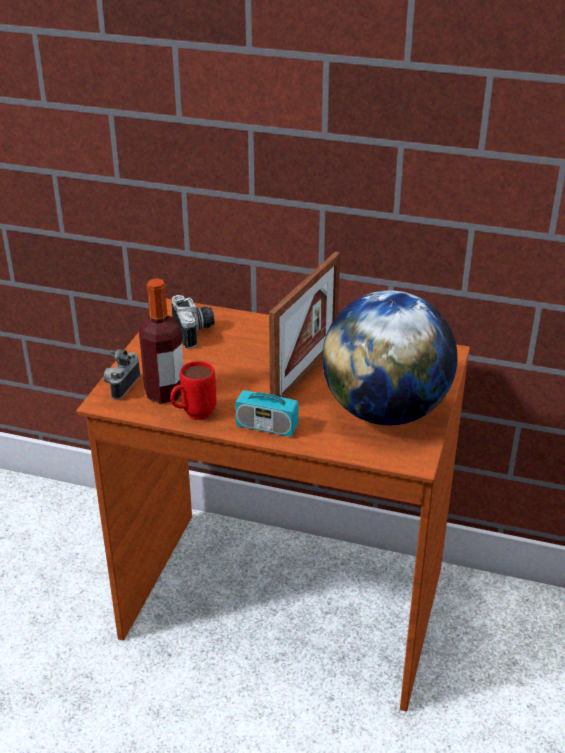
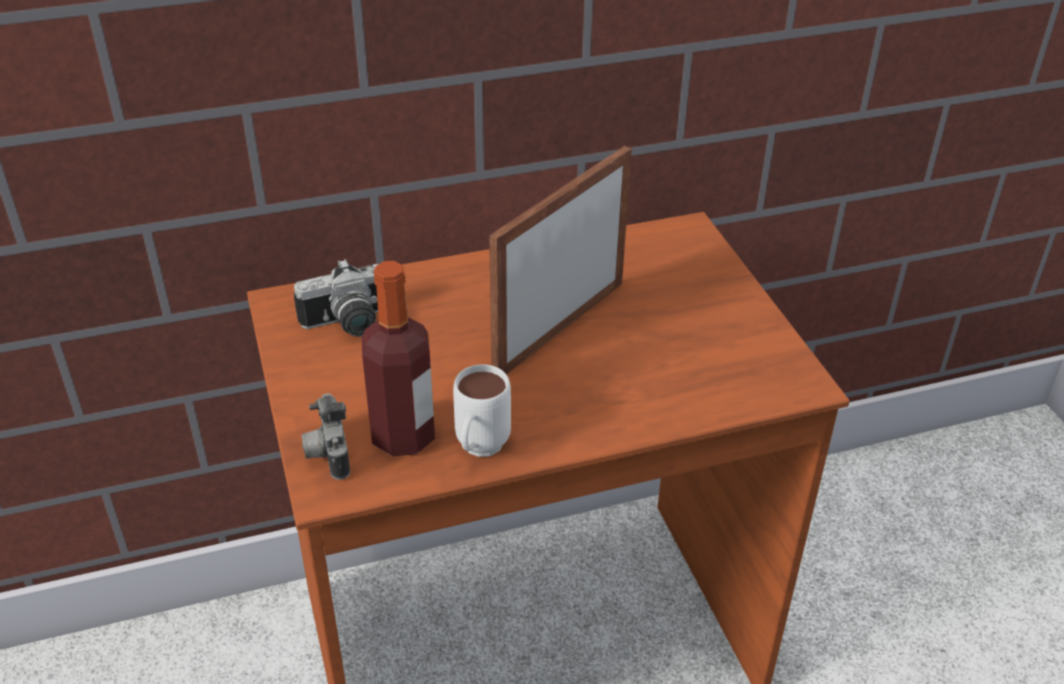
camera: 35 degrees left, 5 degrees up
(193, 415) = (478, 451): red mug -> white mug
(195, 332) = (348, 325): camera -> camera turned 120 degrees clockwise
(266, 426) = (591, 422): radio -> none
(305, 375) = (560, 327): picture frame -> picture frame turned 135 degrees counterclockwise
(385, 411) = (706, 336): globe -> none

